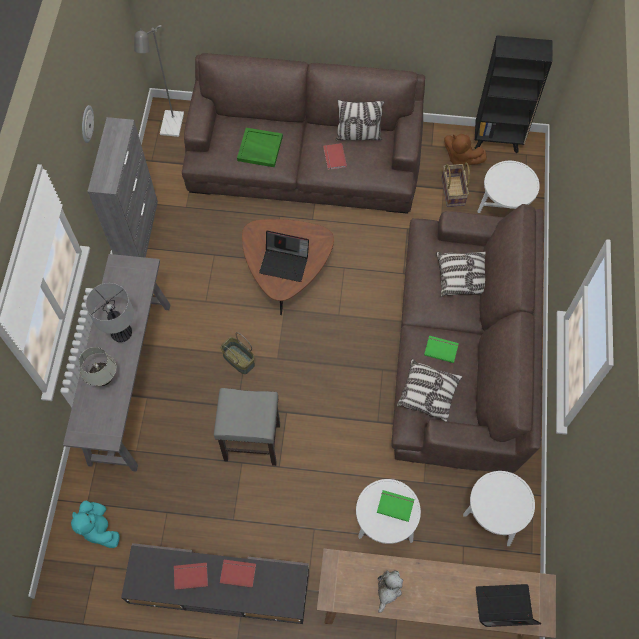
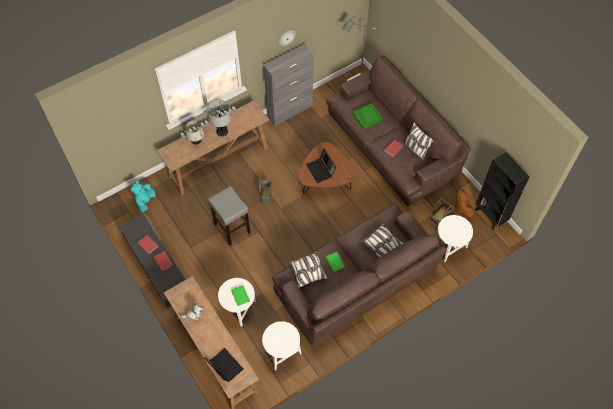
camera: 50 degrees right, 5 degrees down
(131, 381) = (219, 162): grey console table -> brown console table

